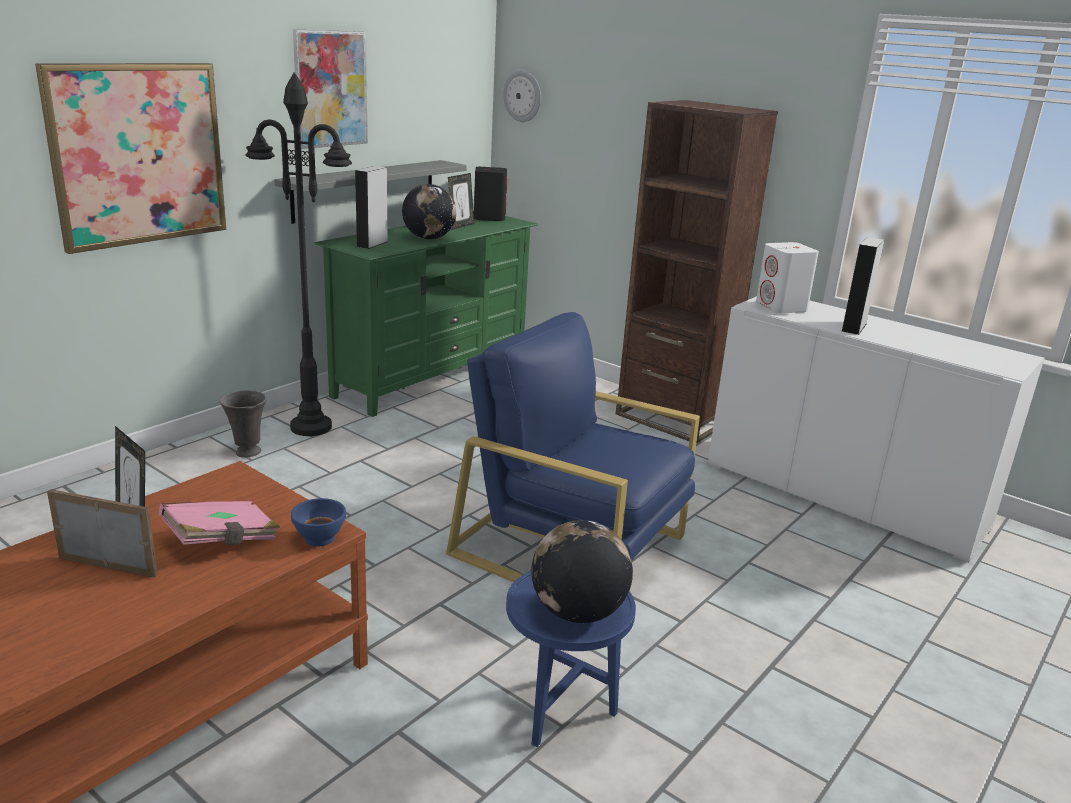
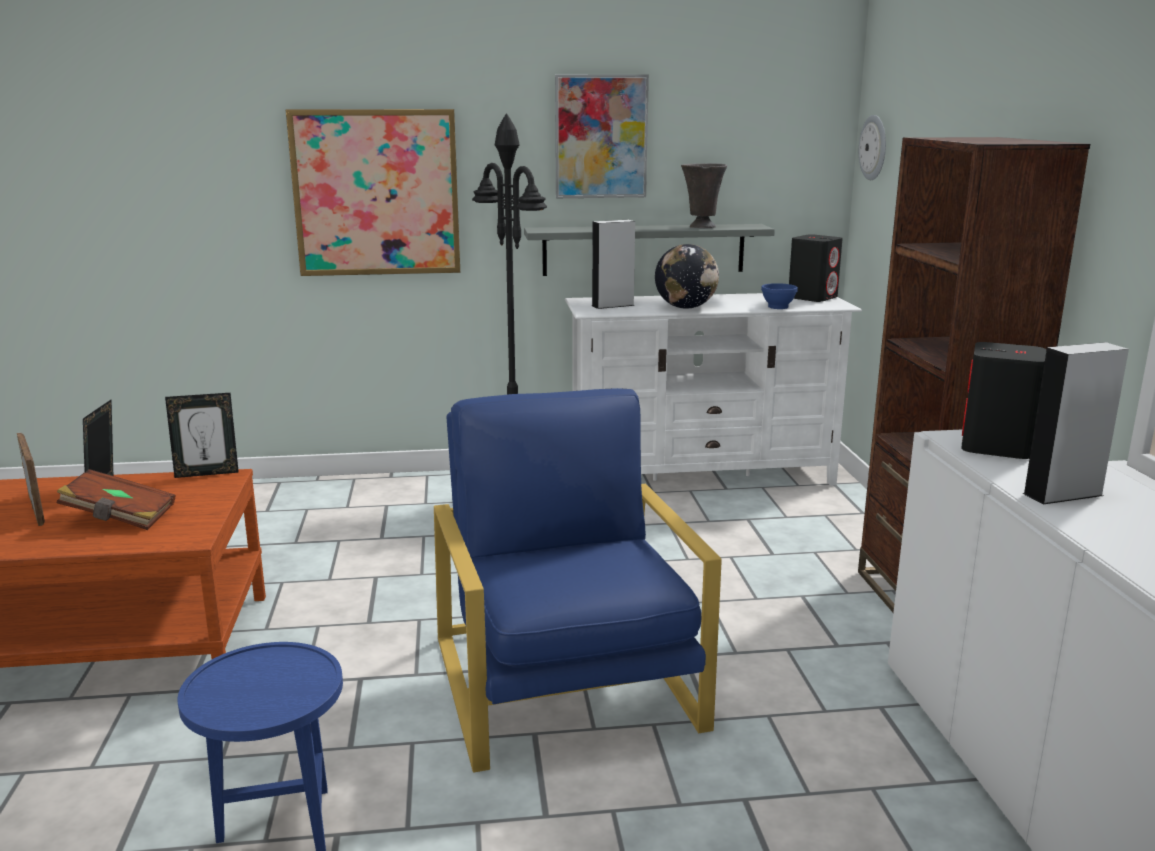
camera: 45 degrees right, 5 degrees down
(222, 540) = (120, 518): pink book -> brown book
(247, 452) = (431, 496): grey vase -> grey vase (701, 227)
(320, 539) = (171, 541): blue bowl -> blue bowl (778, 307)
(432, 377) = (702, 477): green tv stand -> white tv stand
(460, 226) = (754, 301): picture frame -> picture frame (207, 473)
(577, 612) = (248, 695): globe -> none
(781, 307) = (996, 447): white speaker -> black speaker

